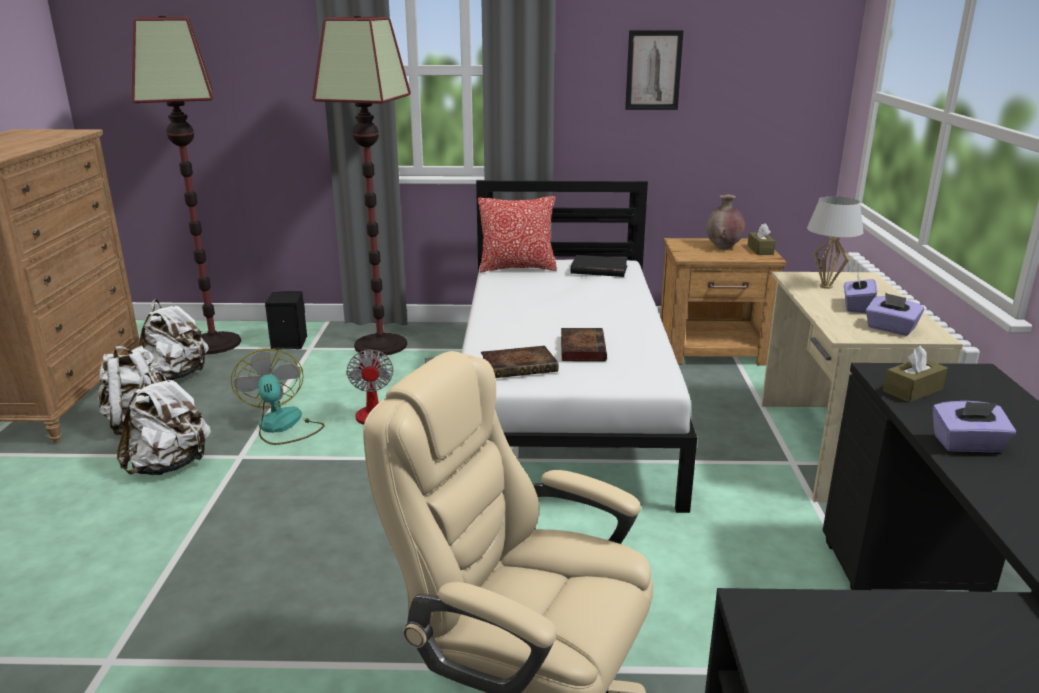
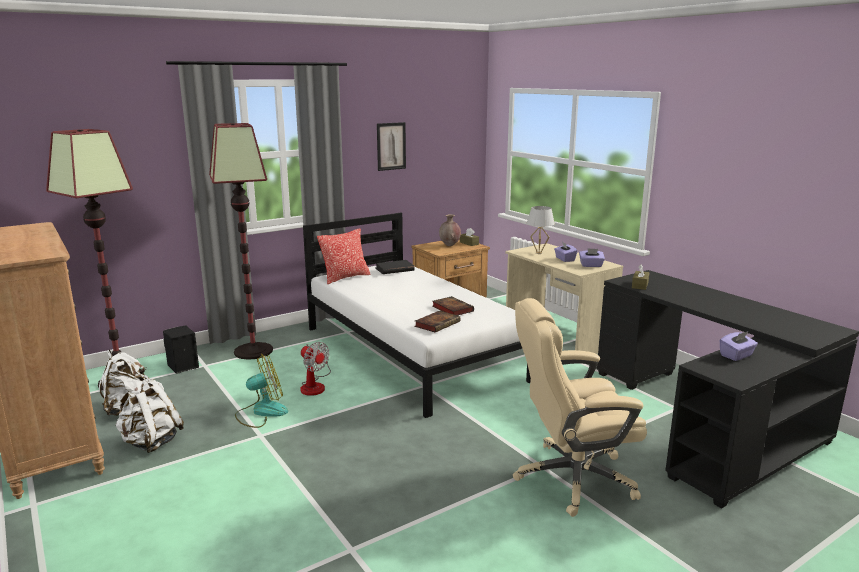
camera: 35 degrees left, 5 degrees down
(170, 466) = (219, 456): white backpack -> none
(282, 427) = (261, 412): fan -> fan turned 120 degrees clockwise
(967, 445) = (683, 298): purple tissue box -> purple tissue box (736, 355)

